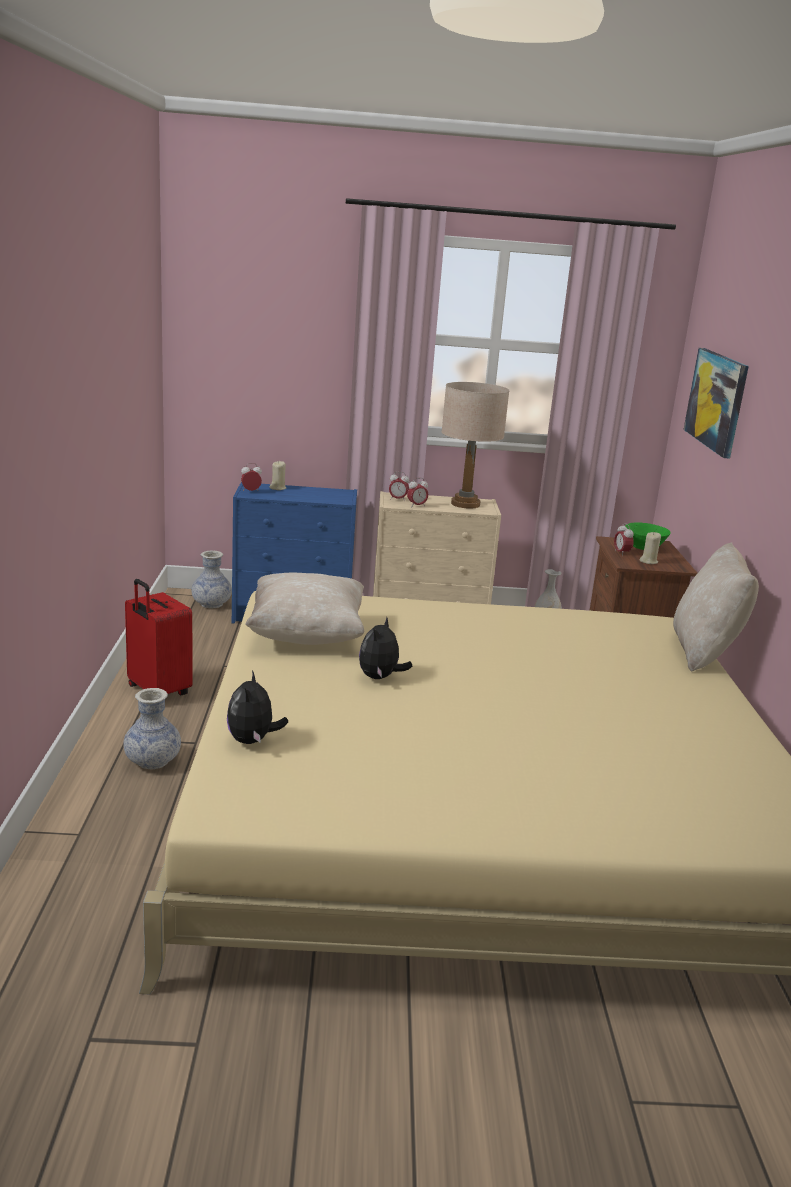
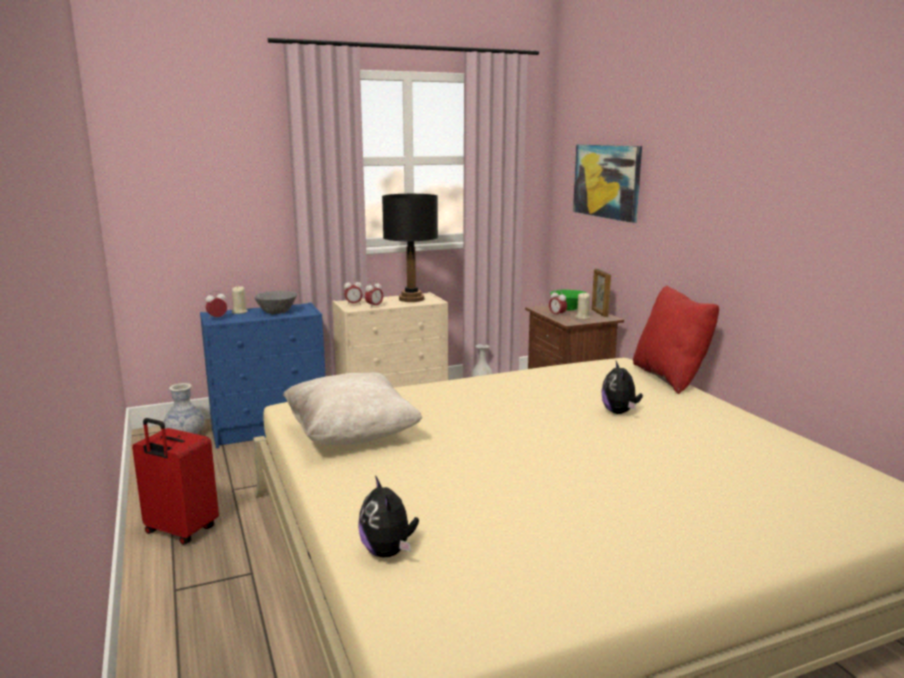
camera: 20 degrees left, 5 degrees down
(152, 761) = (218, 606): vase -> none
(313, 495) = (277, 312): none -> grey bowl
(380, 677) = (452, 457): plush toy -> plush toy (619, 412)
(465, 504) = (411, 299): beige table lamp -> black table lamp
(676, 560) = (599, 313): none -> picture frame
(704, 652) = (670, 377): beige pillow -> red pillow

